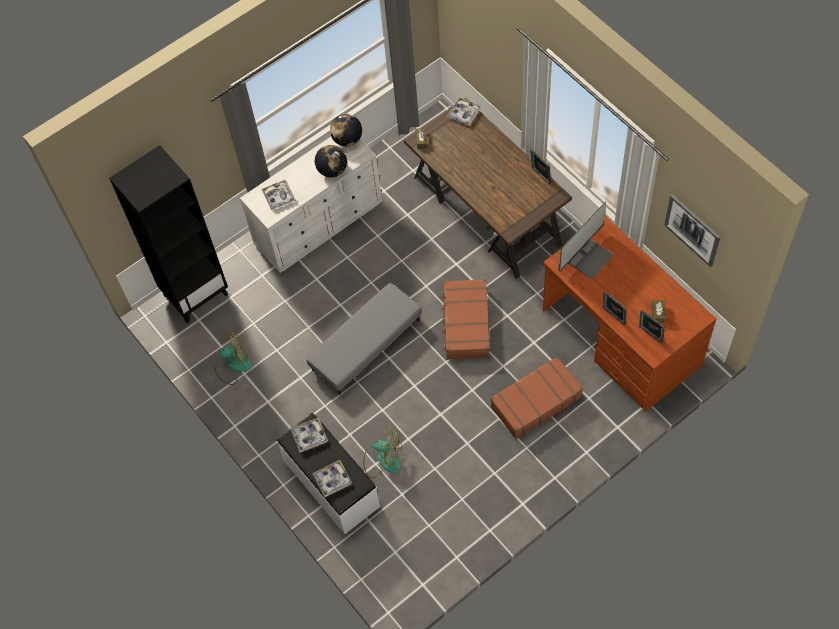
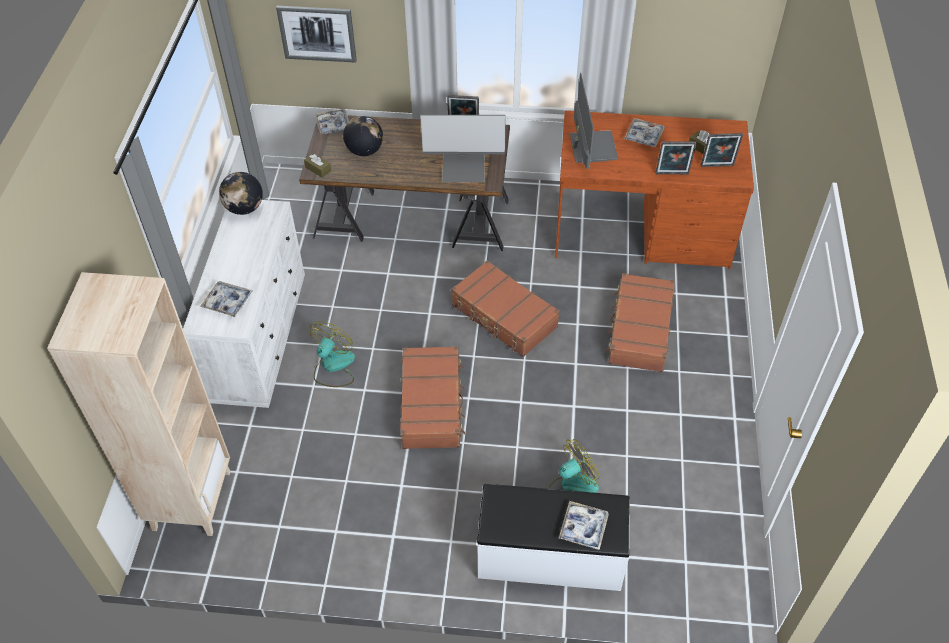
camera: 50 degrees left, 10 degrees down
(196, 294) = (191, 499): black bookcase -> beige bookcase
(233, 365) = (313, 533): fan -> fan (333, 367)
(309, 436) = (509, 508): tray -> tray (644, 136)
(332, 170) = (260, 242): globe -> globe (365, 151)
(366, 344) = (432, 404): grey ottoman -> brown suitcase
(506, 207) = (463, 168): none -> monitor
(692, 230) = (683, 40): picture -> picture (317, 33)

